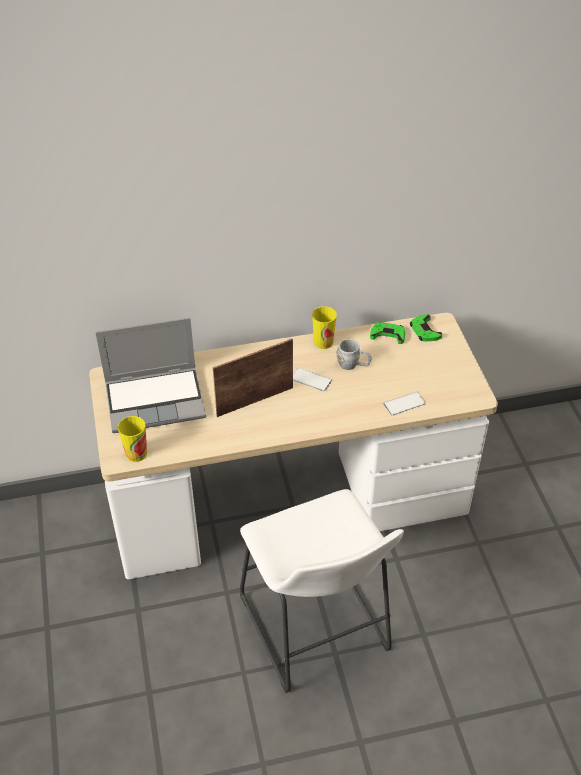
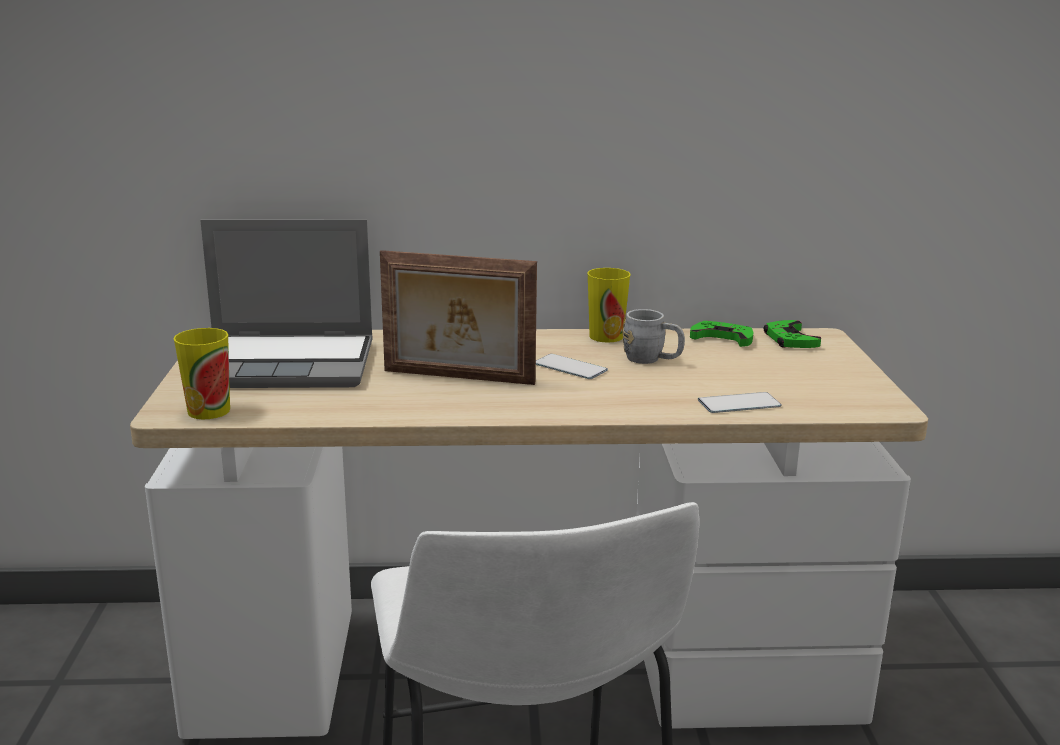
camera: 10 degrees right, 25 degrees down
(254, 400) = (458, 378): picture frame -> picture frame turned 150 degrees counterclockwise

